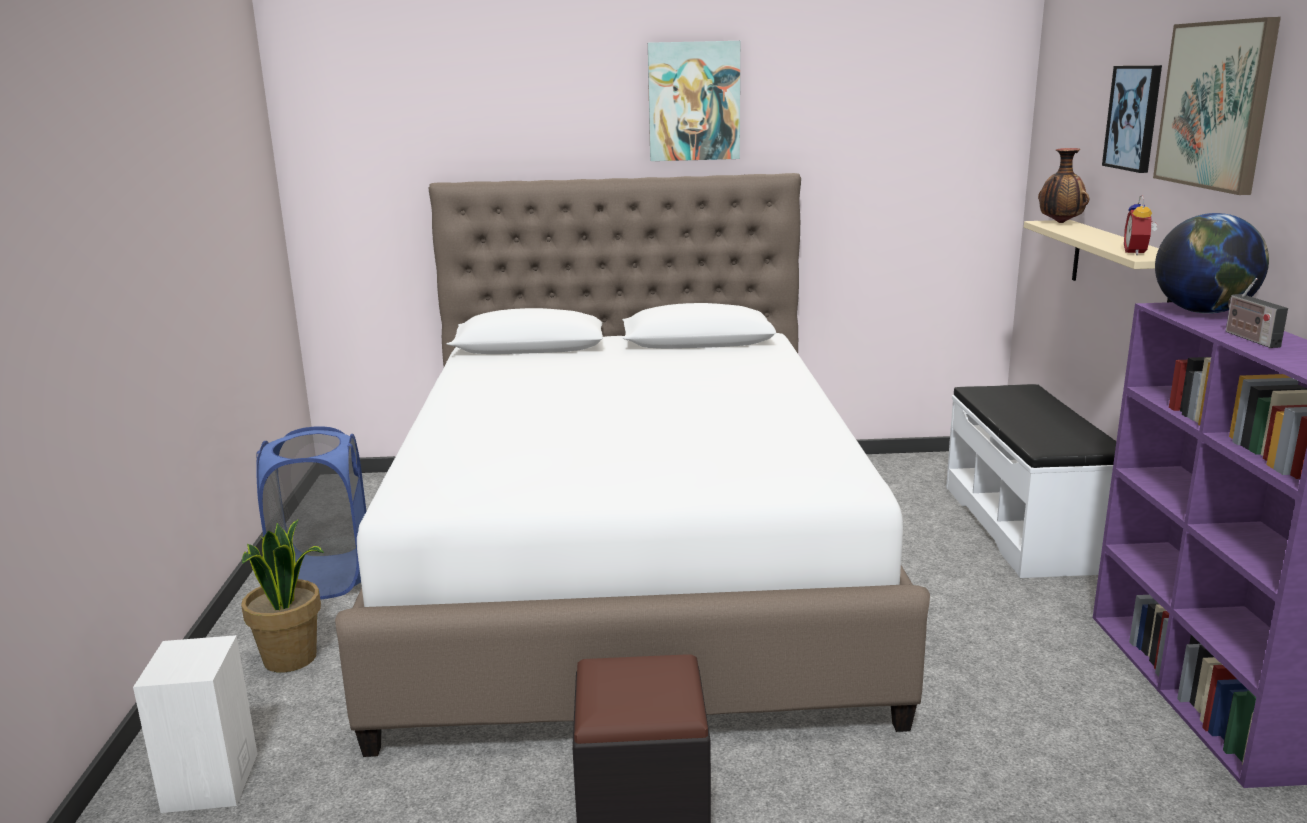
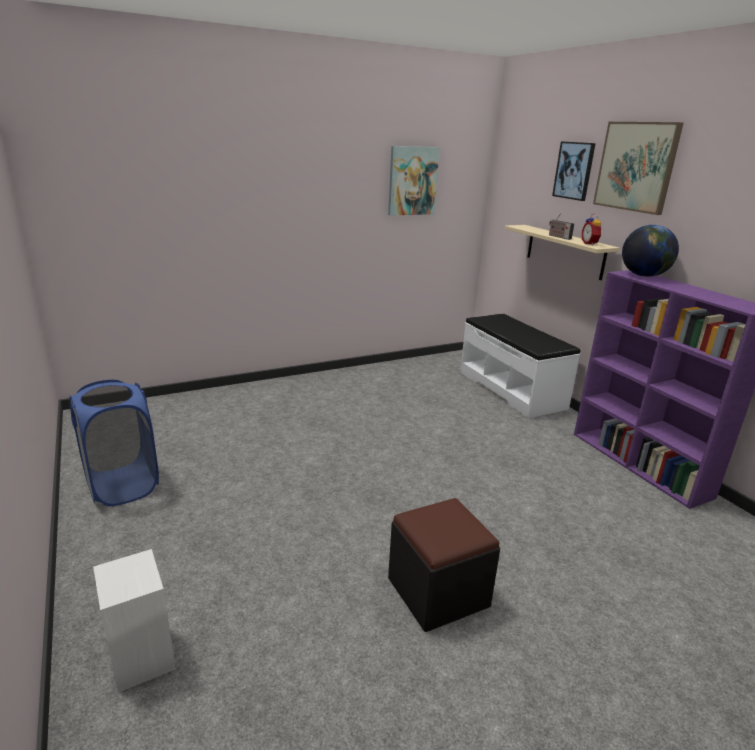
camera: 25 degrees left, 5 degrees up
(291, 658) = (139, 550): potted plant -> none
(631, 570) = (328, 446): white bed -> none
(694, 101) = (316, 148): picture -> picture (412, 181)
(1060, 223) = (524, 226): vase -> none
(1248, 338) = (684, 289): radio -> radio (558, 237)

